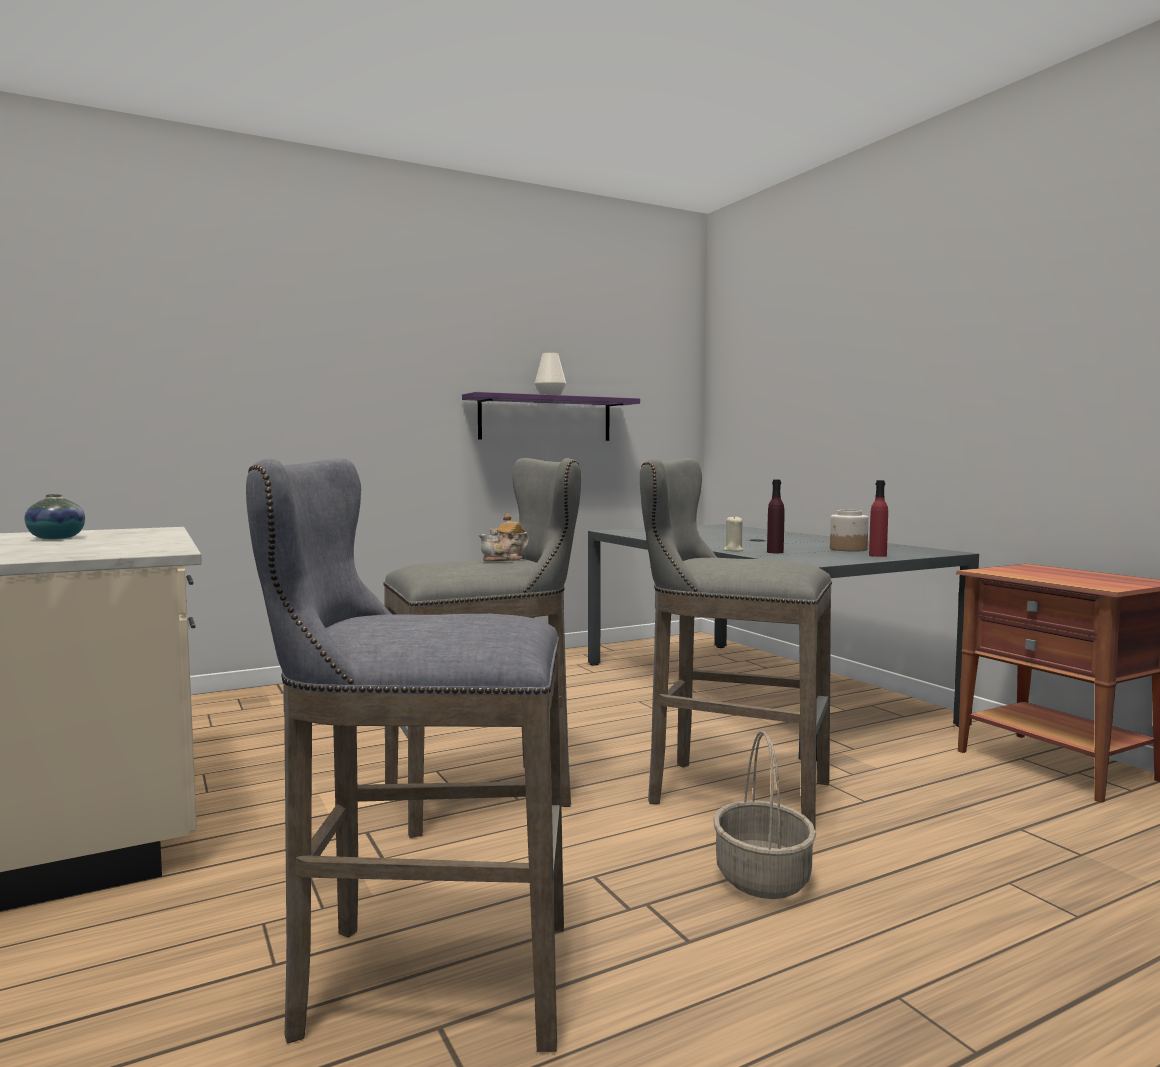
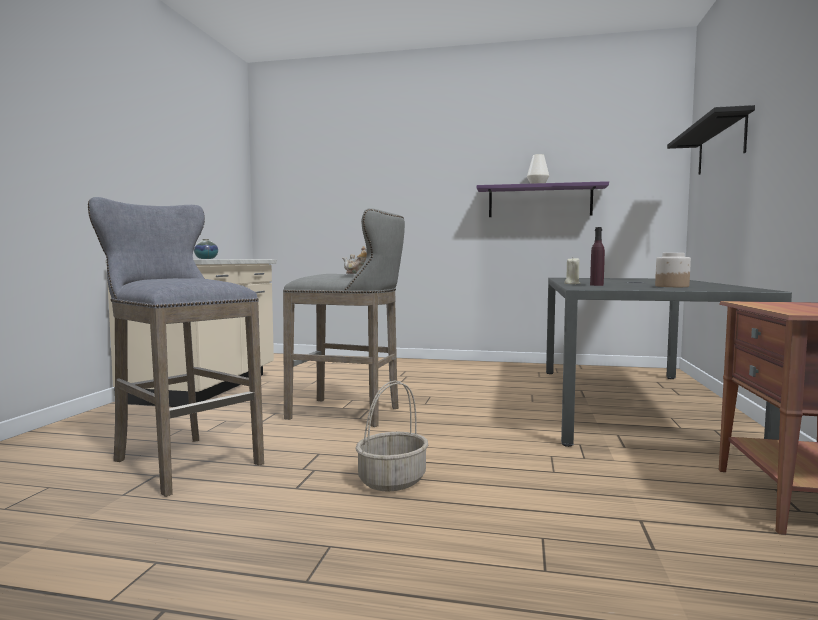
camera: 40 degrees right, 0 degrees up
(730, 793) = (473, 444): grey stool -> none
(781, 371) = (721, 145): none -> black shelf
(877, 555) = (670, 288): red bottle -> none

